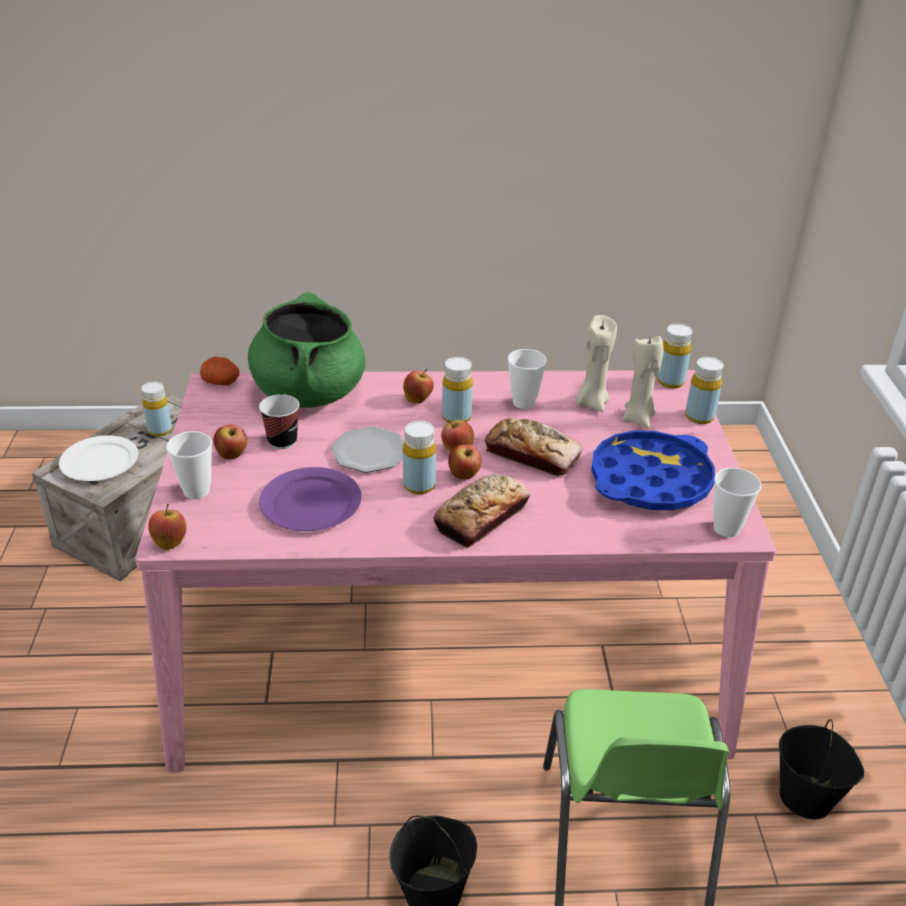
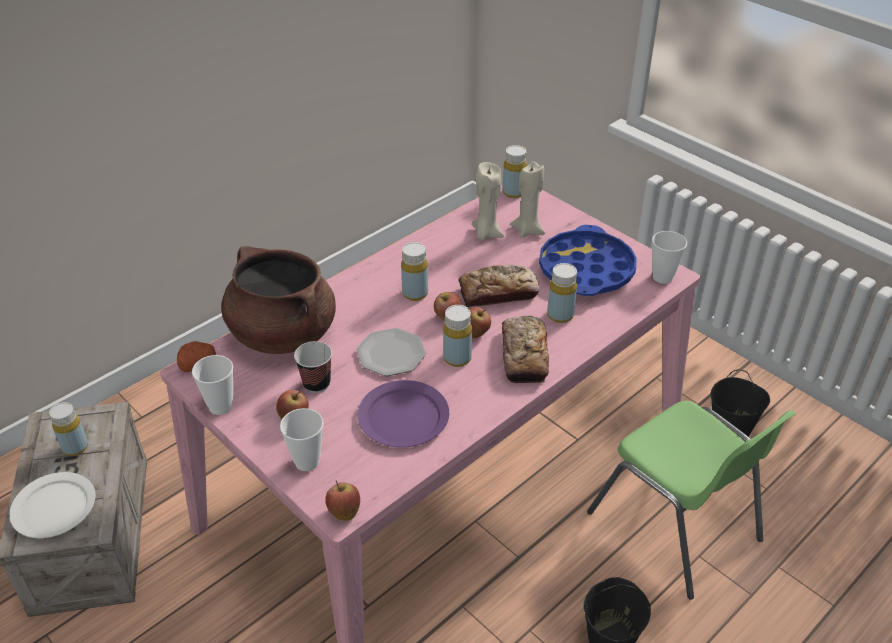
camera: 40 degrees left, 5 degrees up
(309, 393) = (282, 334): green cooking pot -> brown cooking pot
(418, 400) = (370, 294): apple -> none
(524, 402) = (444, 257): cup -> cup (221, 406)
(699, 417) = (560, 209): yellow bottle -> yellow bottle (560, 315)

